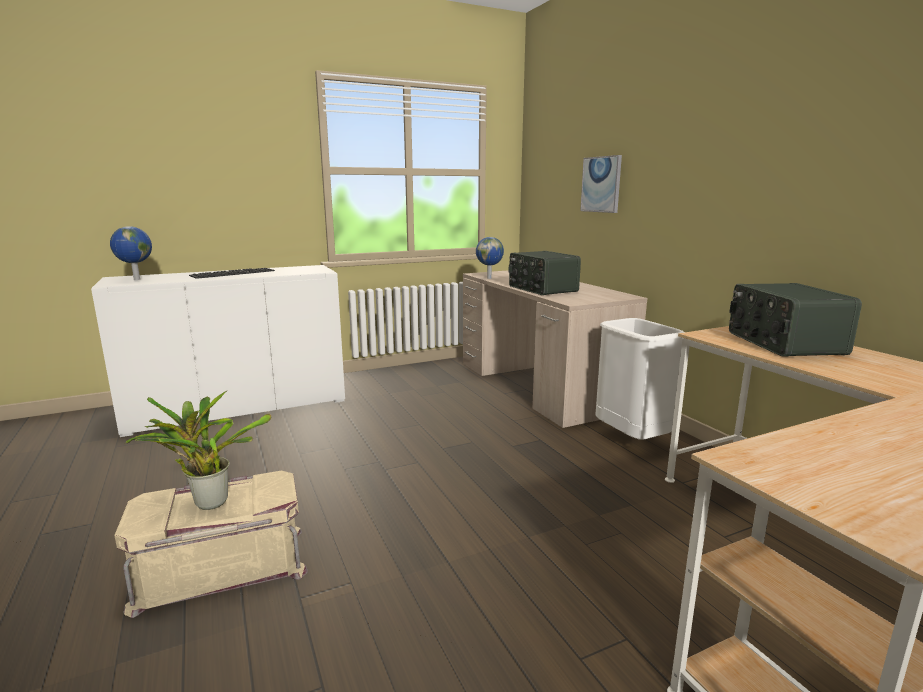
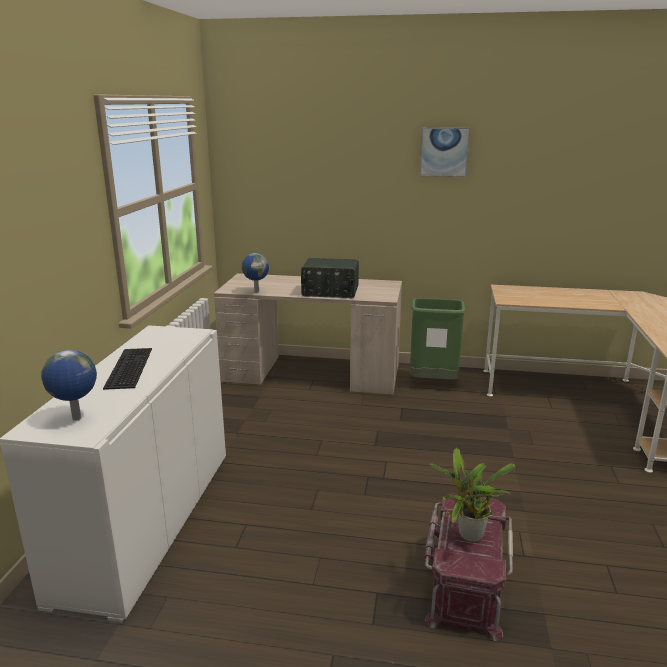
camera: 55 degrees left, 5 degrees up
(222, 566) = (464, 582): beige storage box -> red storage box
(601, 184) = (336, 195): picture -> picture (444, 152)
(631, 439) = (433, 382): white trash can -> green trash can
(782, 343) = (537, 295): radio -> none

